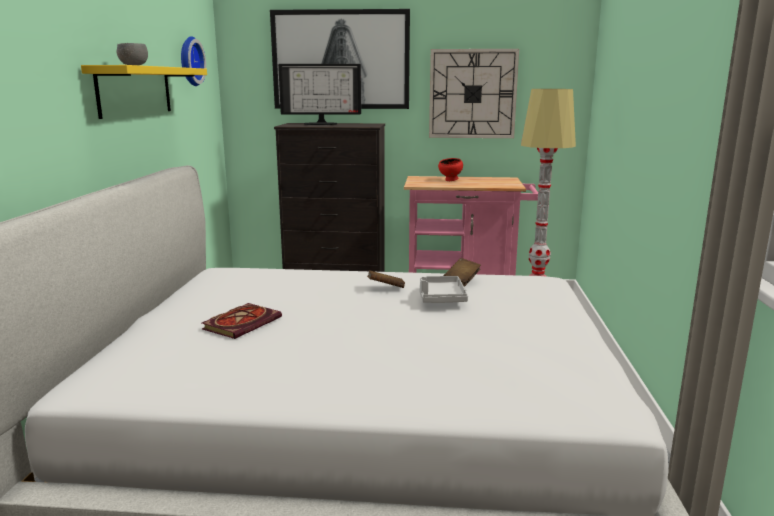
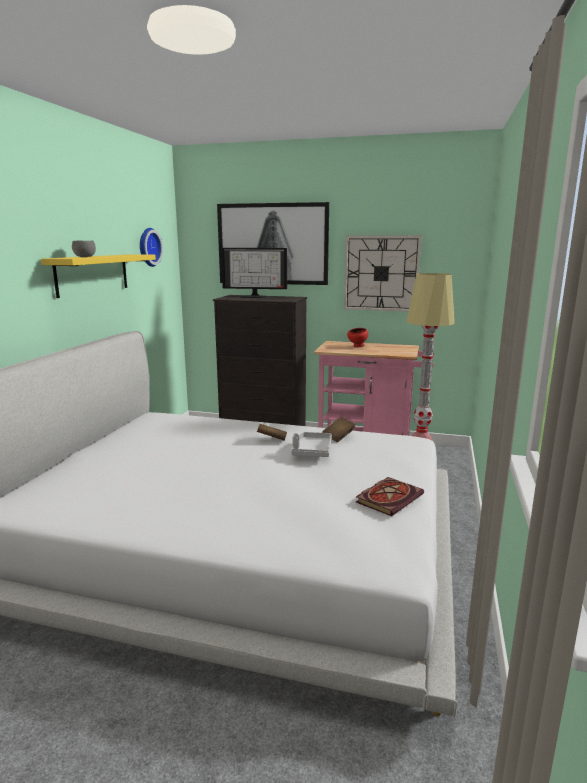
camera: 10 degrees right, 0 degrees up
(242, 323) = (145, 462): book -> book (389, 498)

